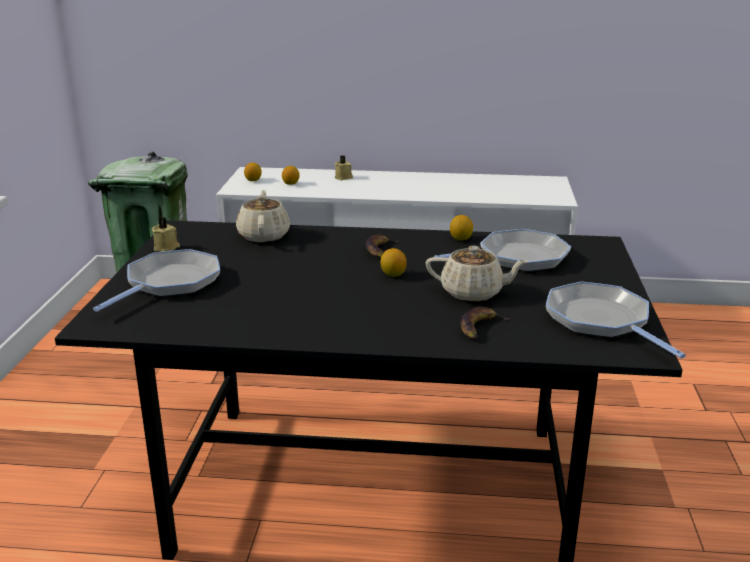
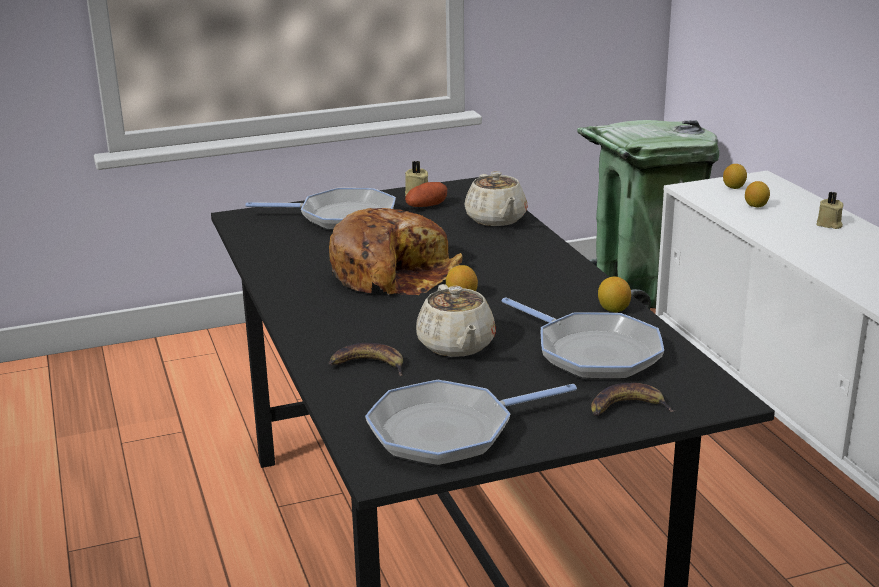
camera: 65 degrees right, 0 degrees up
(198, 250) = (426, 206): none -> potato
(264, 235) = (496, 219): beige teapot -> beige teapot turned 105 degrees clockwise
(319, 287) = (393, 273): none -> bread
(380, 250) = (523, 277): banana -> banana (627, 408)
(601, 321) = (448, 431): frying pan -> frying pan turned 150 degrees counterclockwise

